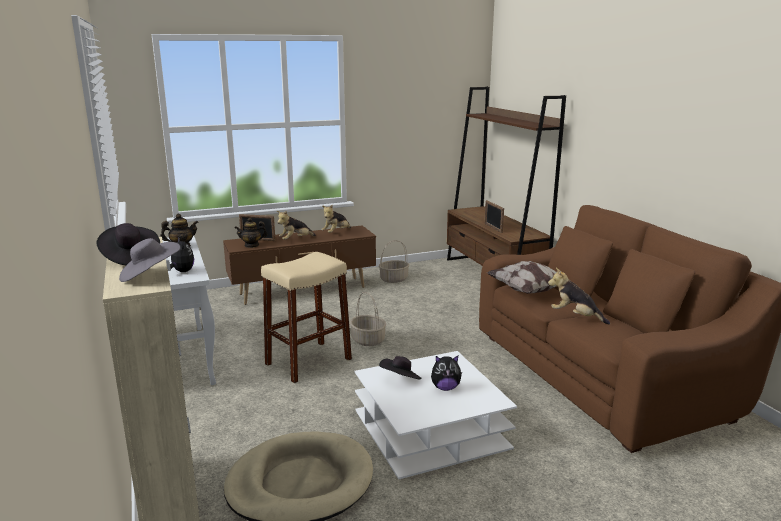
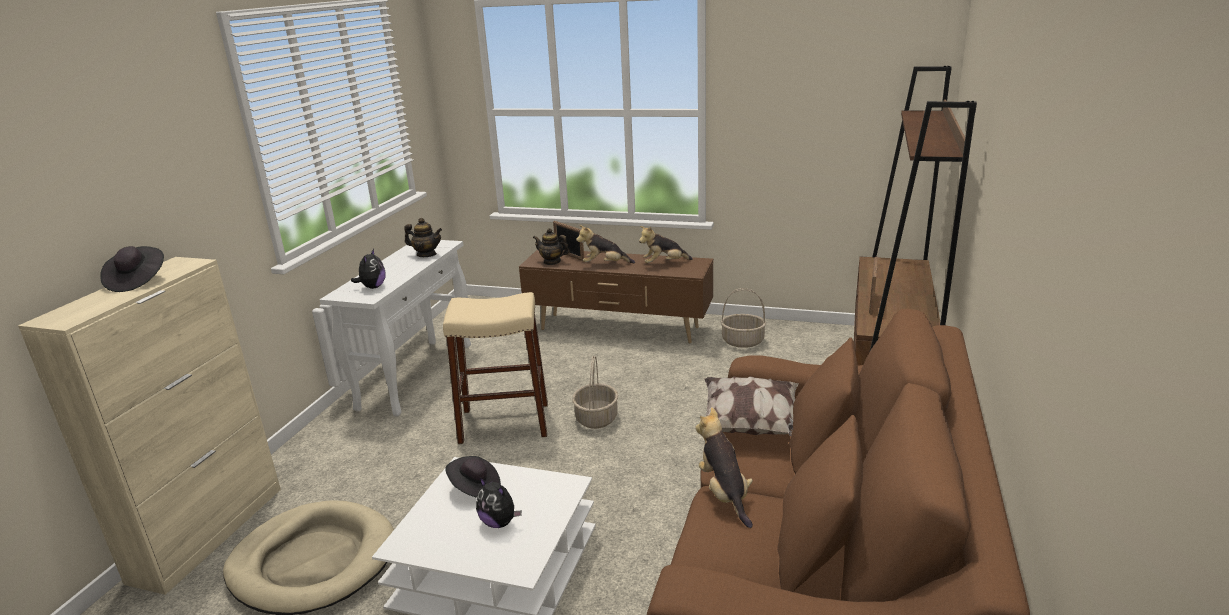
camera: 40 degrees right, 5 degrees up
(150, 275) = (95, 308): grey hat -> none

